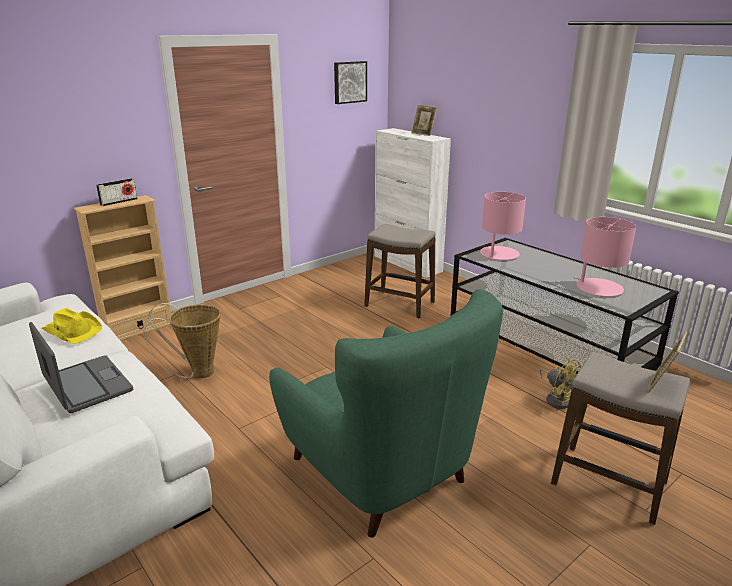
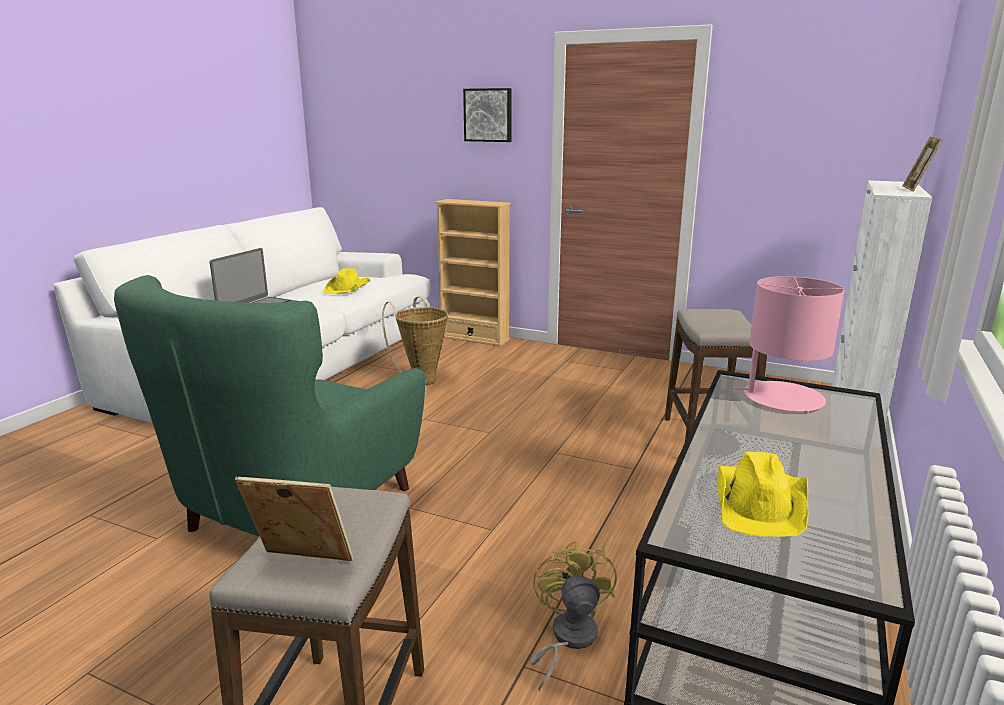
camera: 65 degrees right, 5 degrees down
(119, 202) = (476, 201): radio -> none
(349, 82) = (840, 97): picture -> picture (488, 115)
(557, 399) = (567, 639): yellow fan -> yellow fan turned 150 degrees clockwise
(598, 288) = (761, 503): pink table lamp -> yellow hat

